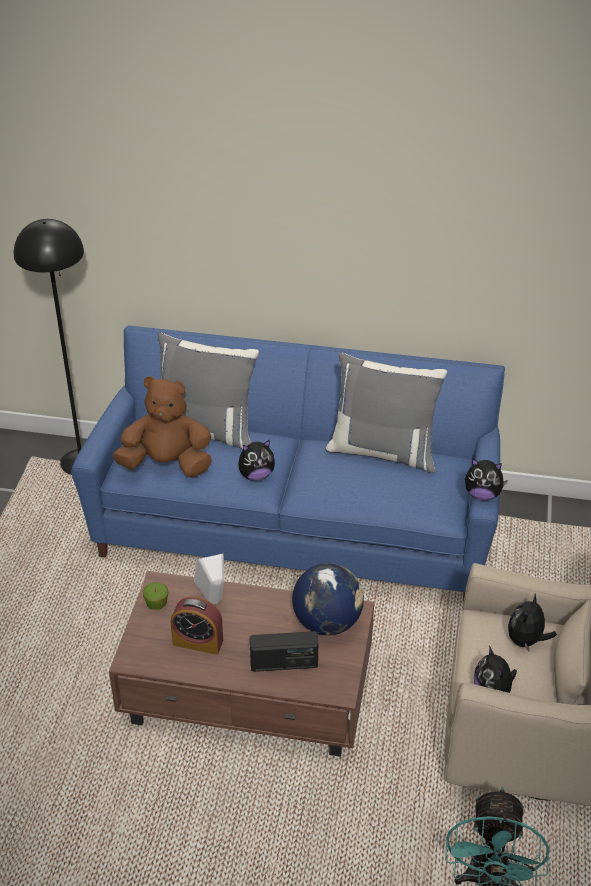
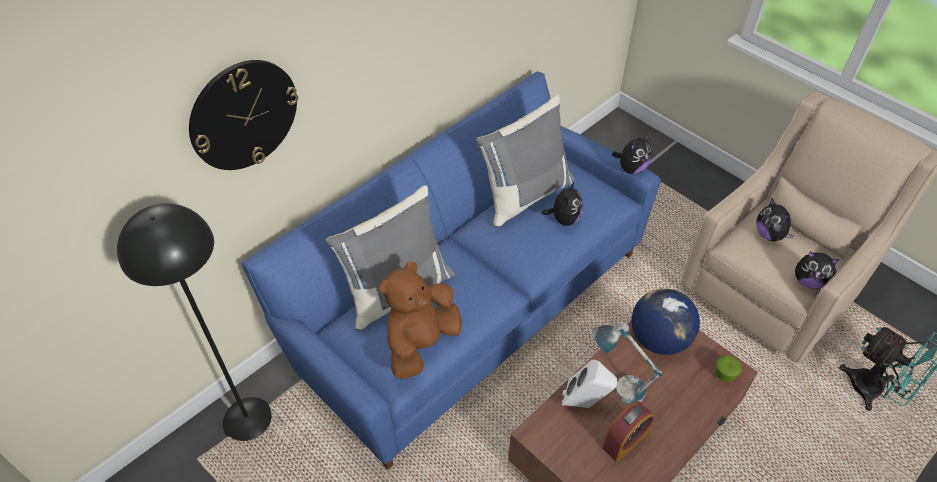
camera: 55 degrees left, 10 degrees up
(156, 603) = (558, 448): apple -> apple (724, 374)
(160, 206) = (243, 115): none -> wall clock
(250, 615) = (617, 385): none -> table lamp
(256, 475) = (485, 288): plush toy -> plush toy (563, 219)
(284, 663) = (686, 392): radio -> none

